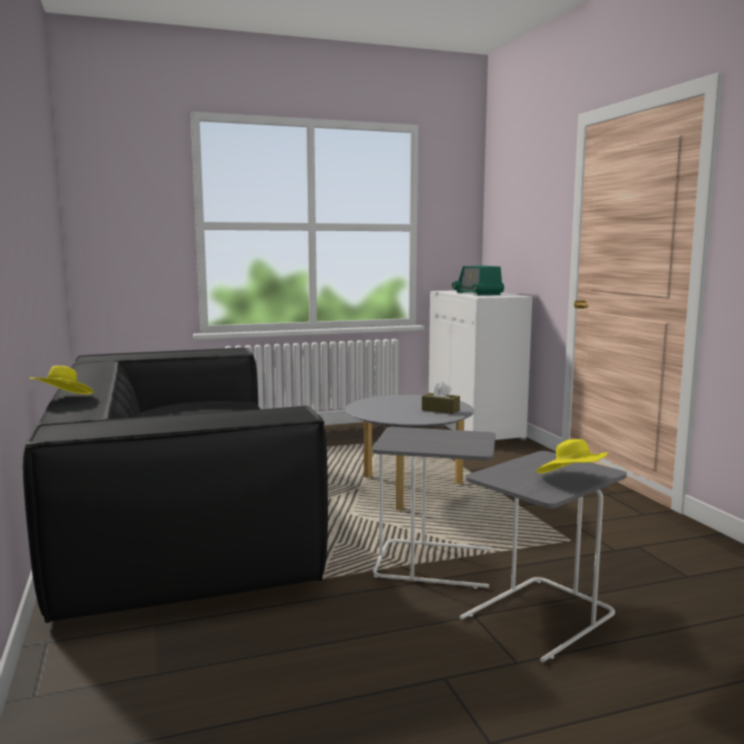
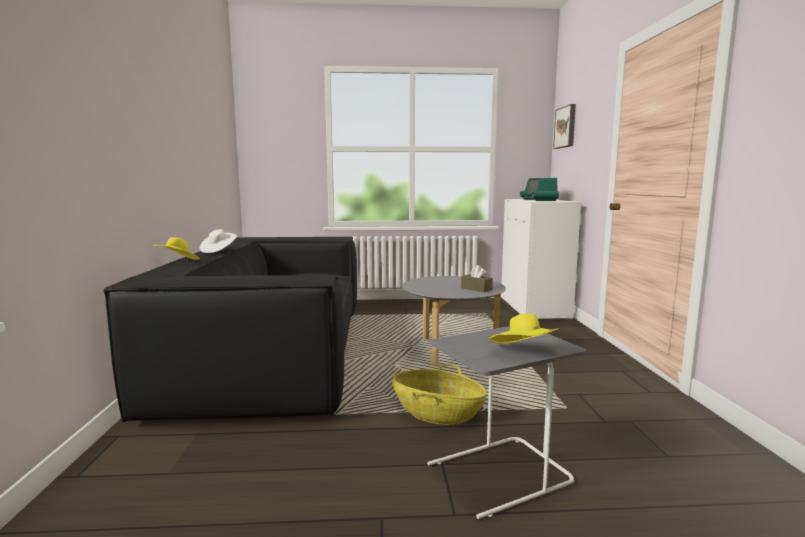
camera: 15 degrees right, 0 degrees up
(92, 379) = (219, 251): none -> white hat
(435, 563) = (437, 413): grey side table -> basket
(504, 203) = (566, 127): none -> picture

